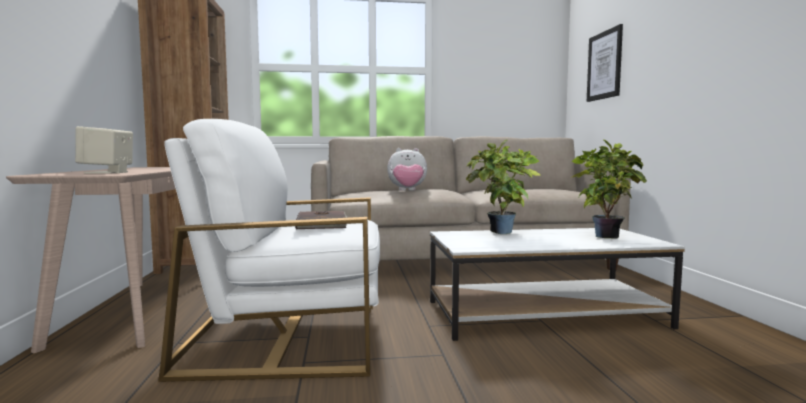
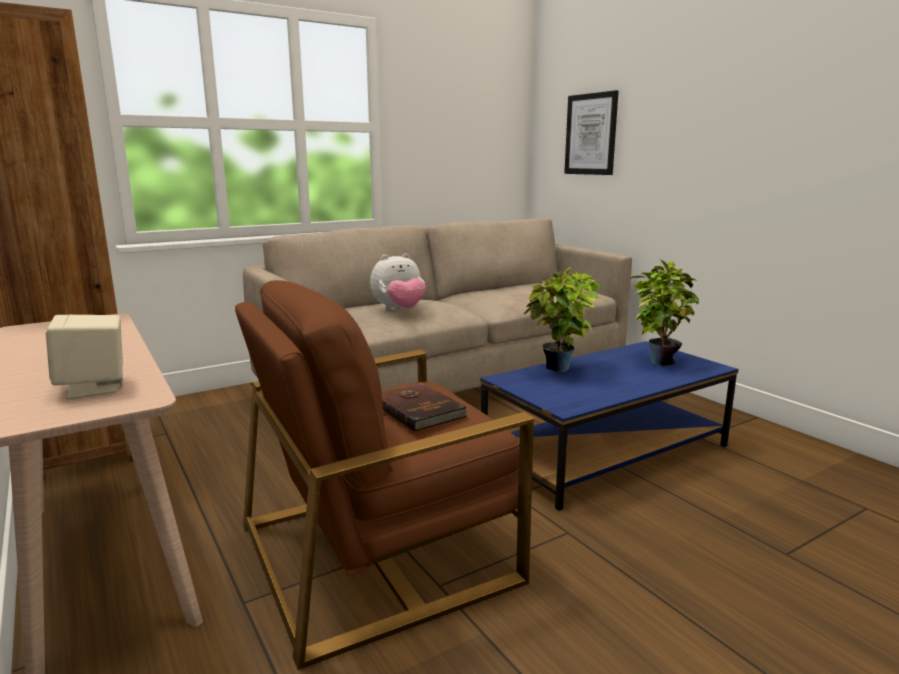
camera: 25 degrees left, 10 degrees up
(290, 335) = (378, 549): white armchair -> brown armchair
(543, 314) = (605, 451): white coffee table -> blue coffee table

